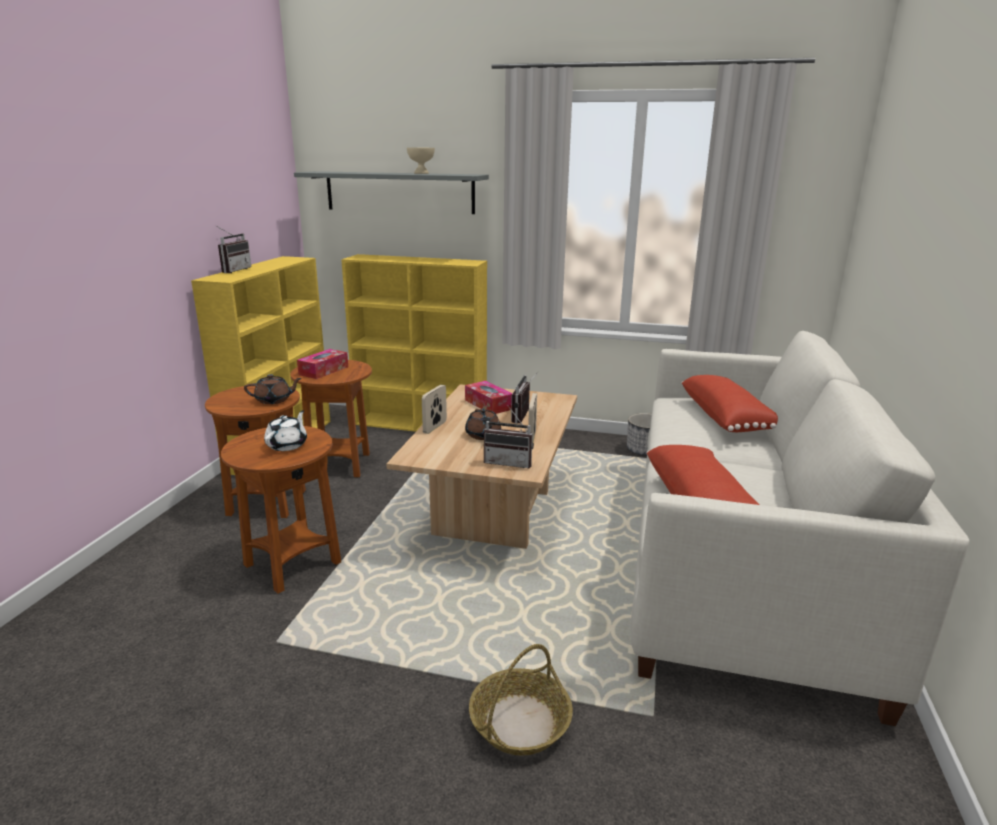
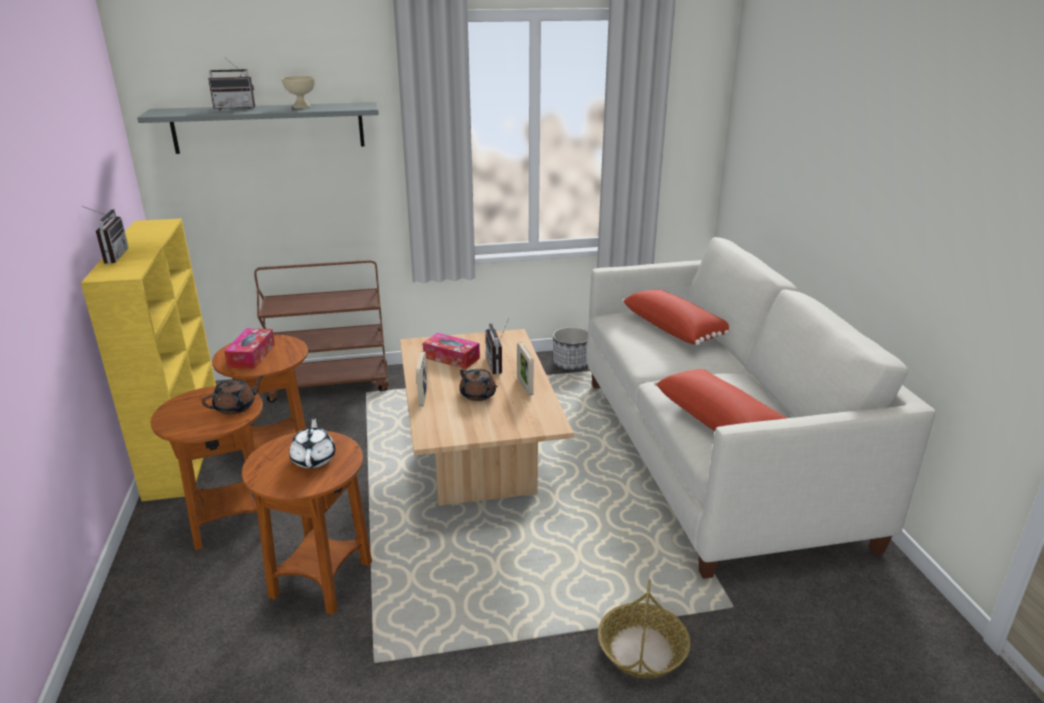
camera: 25 degrees left, 5 degrees up
(421, 425) = (331, 385): yellow bookcase -> brown cart
(509, 462) = (528, 418): radio -> radio (236, 108)

